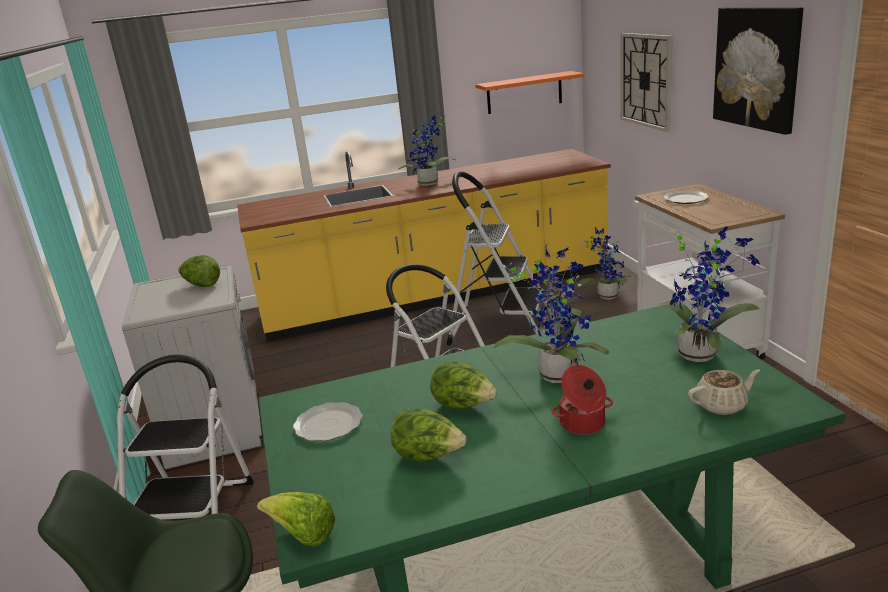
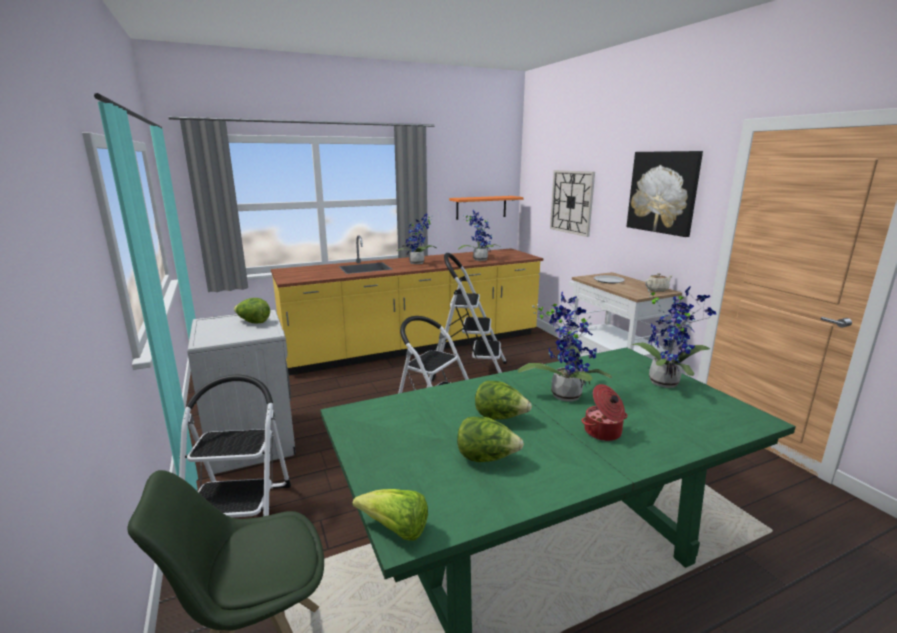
camera: 10 degrees left, 5 degrees down
(329, 425) = (390, 432): plate -> none
(606, 295) = (538, 349): potted plant -> potted plant (479, 259)
(722, 405) = (702, 419): beige teapot -> beige teapot (657, 290)

